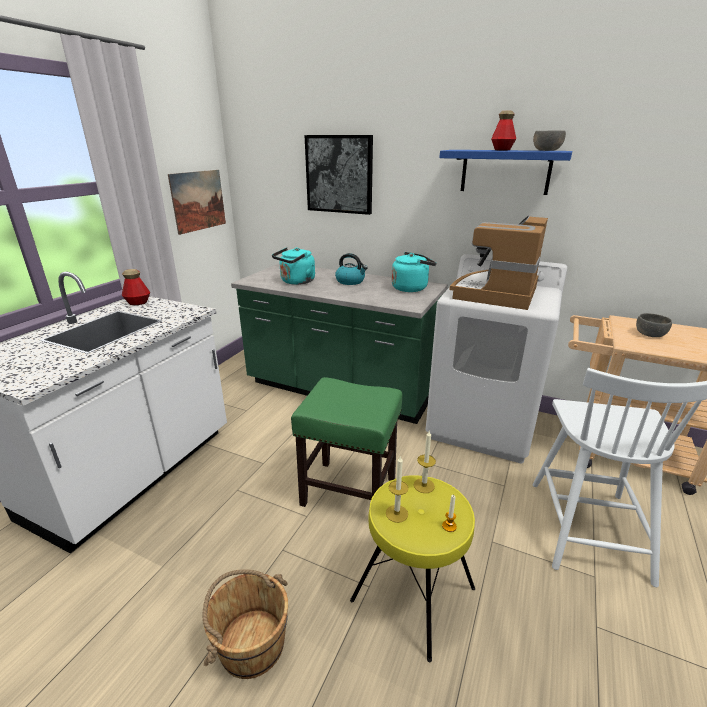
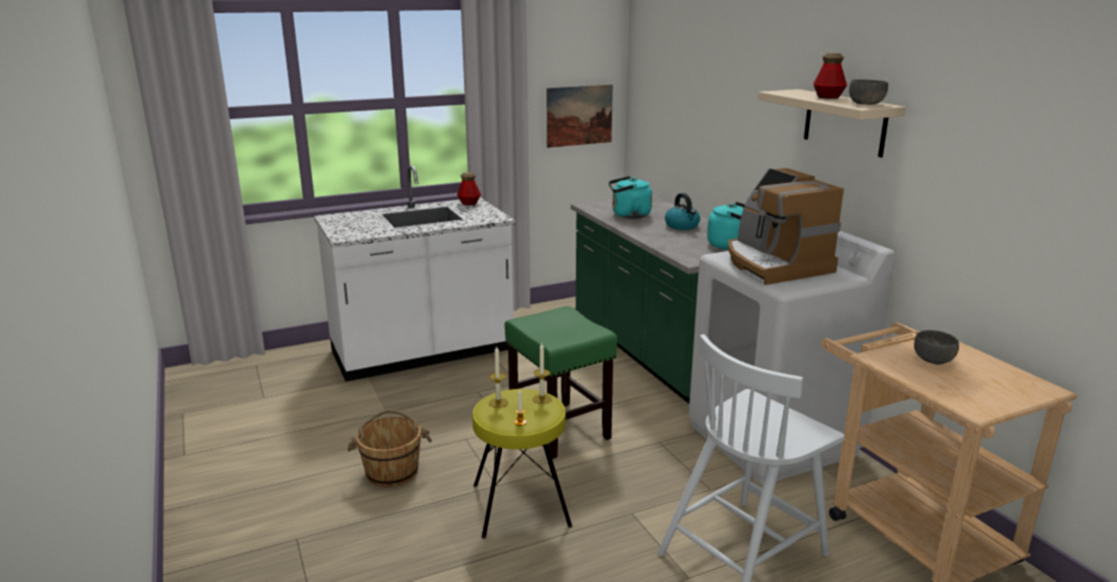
camera: 40 degrees right, 5 degrees down
(339, 174) = (707, 103): picture -> none
(496, 293) = (774, 264): coffee machine -> coffee machine turned 90 degrees counterclockwise
(505, 171) = (844, 122): blue shelf -> beige shelf

